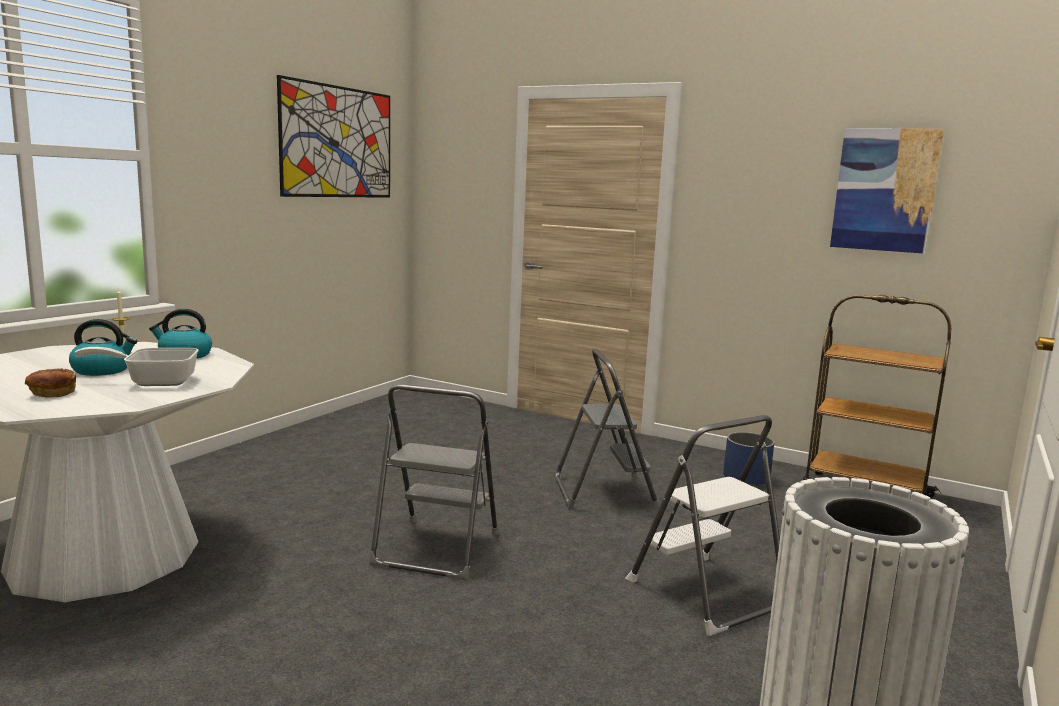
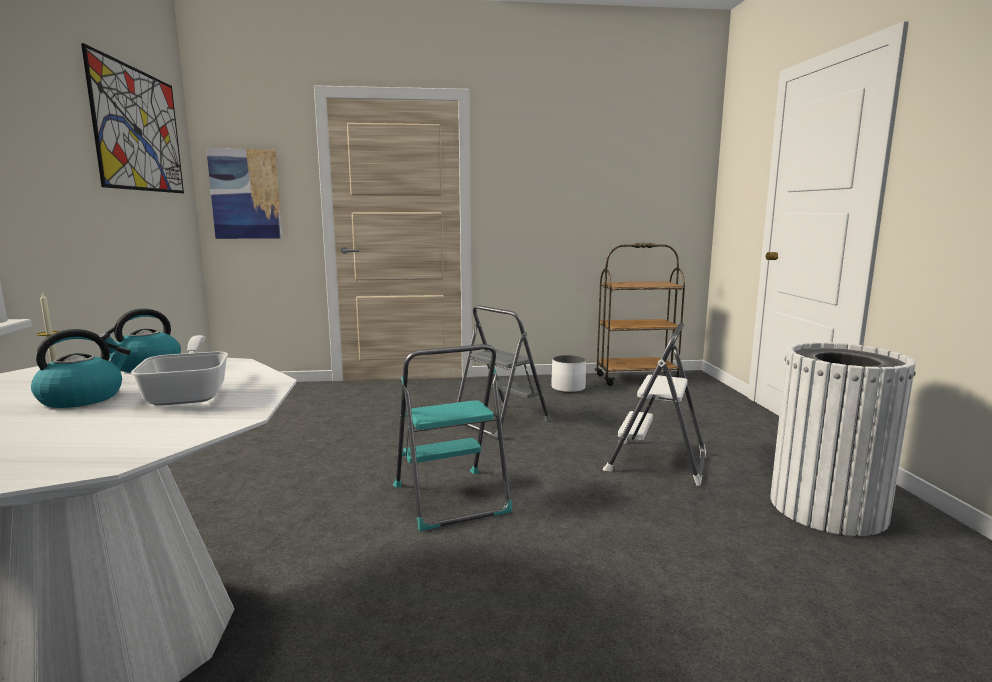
camera: 35 degrees left, 0 degrees up
(52, 393) = (88, 432): bread -> none
(153, 381) = (190, 393): frying pan -> frying pan turned 120 degrees clockwise
(434, 550) = (451, 500): grey step ladder -> turquoise step ladder
(746, 478) = (568, 388): blue planter -> white planter
(885, 190) = (621, 172): picture -> picture (245, 194)

